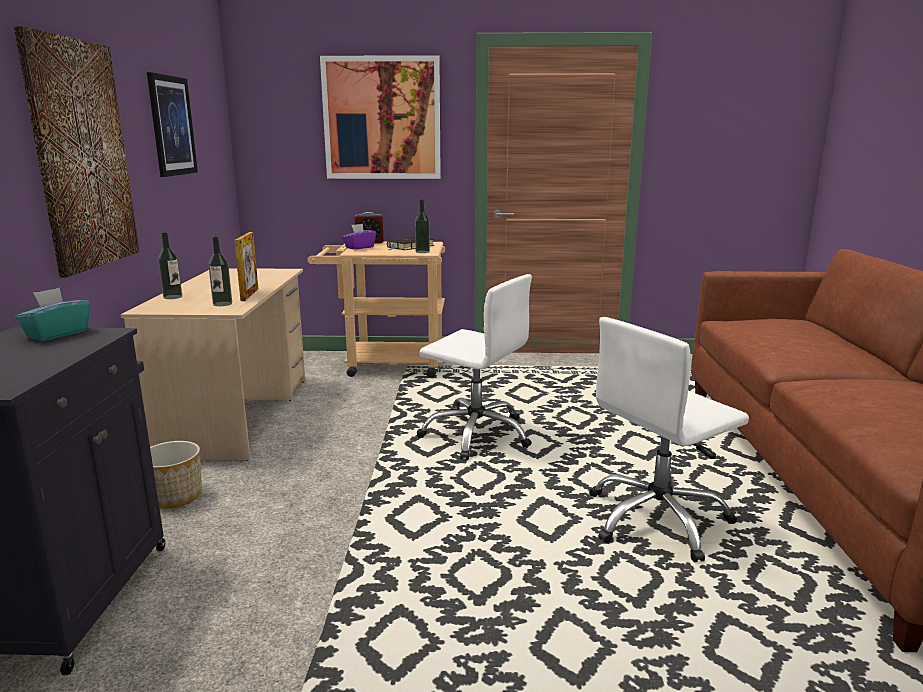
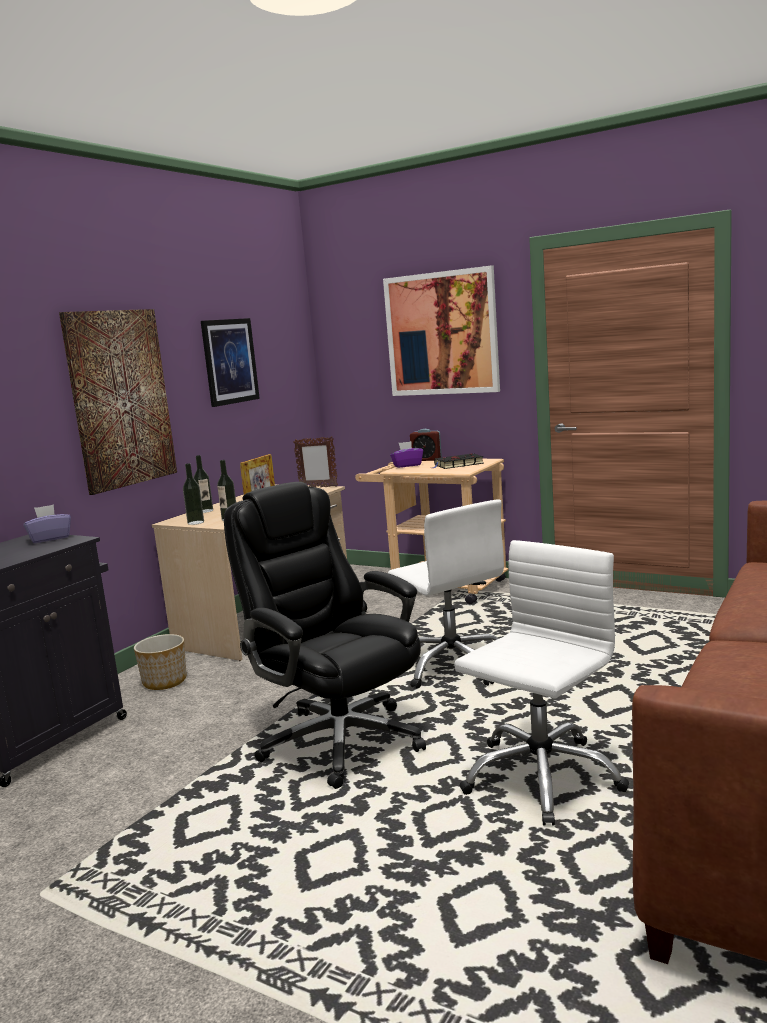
camera: 30 degrees right, 5 degrees down
(57, 334) = (50, 538): turquoise tissue box -> purple tissue box
(274, 270) = (318, 487): none -> picture frame
(422, 252) = (459, 471): bottle -> bottle (195, 522)
(446, 523) = (339, 740): none -> black office chair
(657, 519) = (541, 777): white office chair -> white office chair turned 135 degrees clockwise

